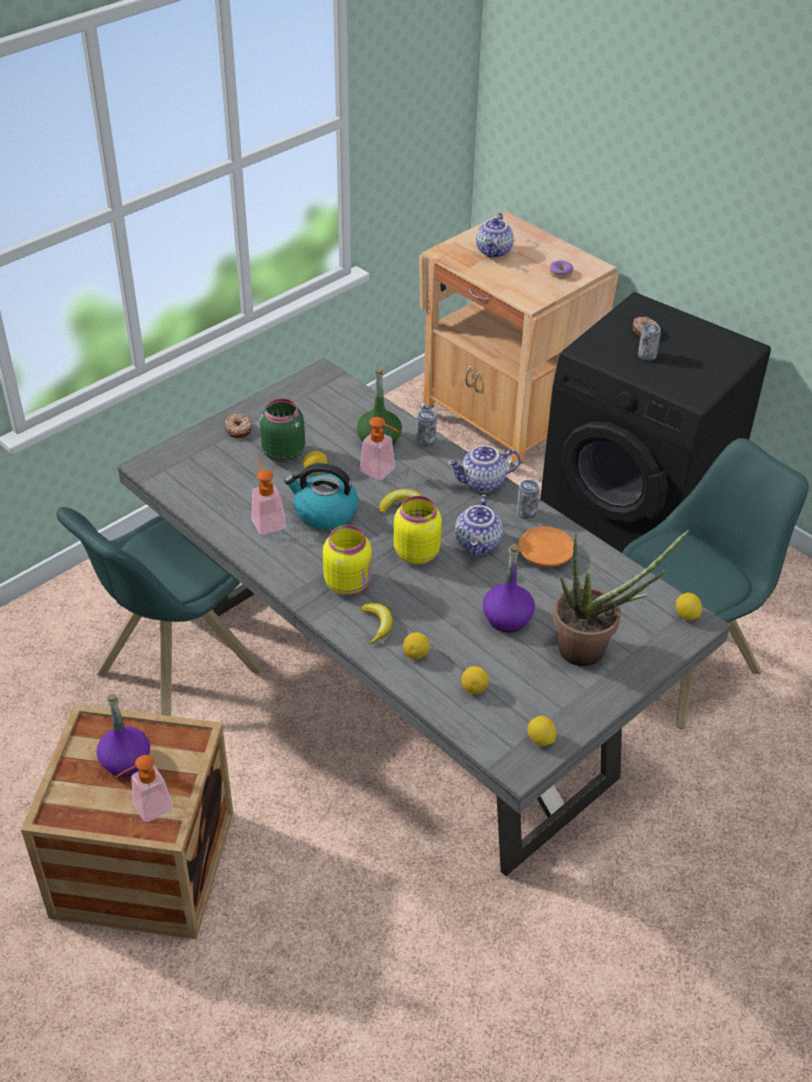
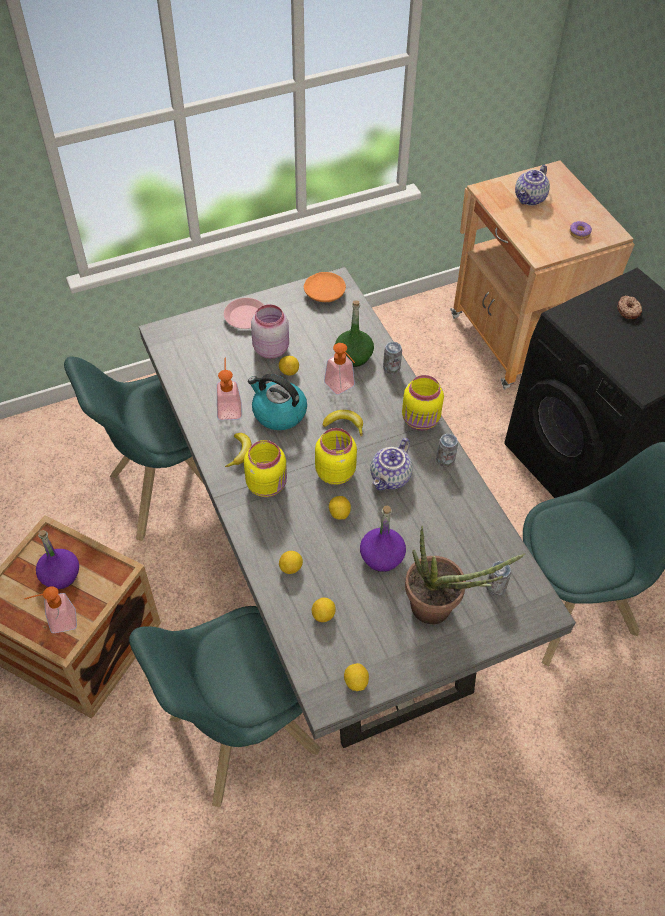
camera: 20 degrees right, 10 degrees up
(238, 429) = (246, 317): donut -> pink plate
(283, 453) = (271, 348): green jar -> pink jar
(377, 625) = (272, 531): banana -> banana (240, 452)
(383, 898) = (241, 733): none -> turquoise chair
(482, 483) = (421, 420): teapot -> yellow jar
(545, 553) = (443, 504): orange plate -> orange plate (324, 292)
(647, 355) = (618, 335): can -> can (495, 587)
(686, 615) = (539, 601): lemon -> lemon (339, 513)

